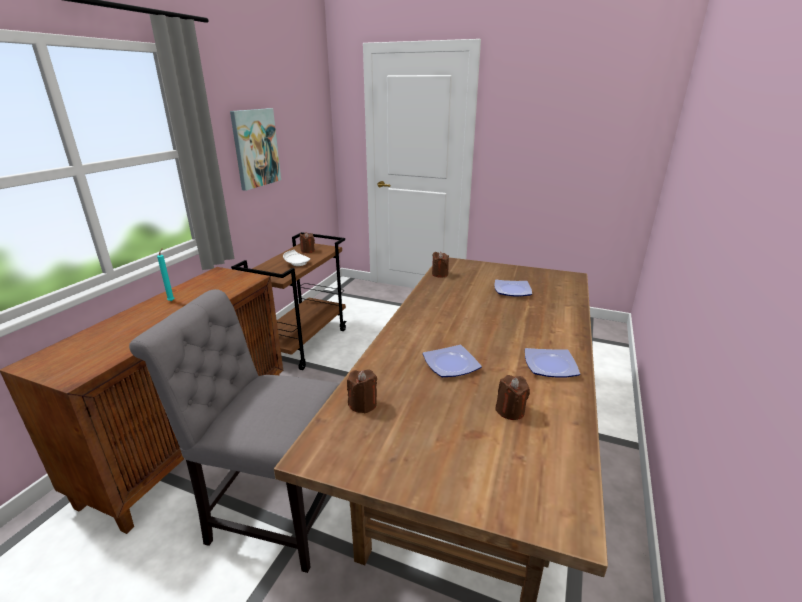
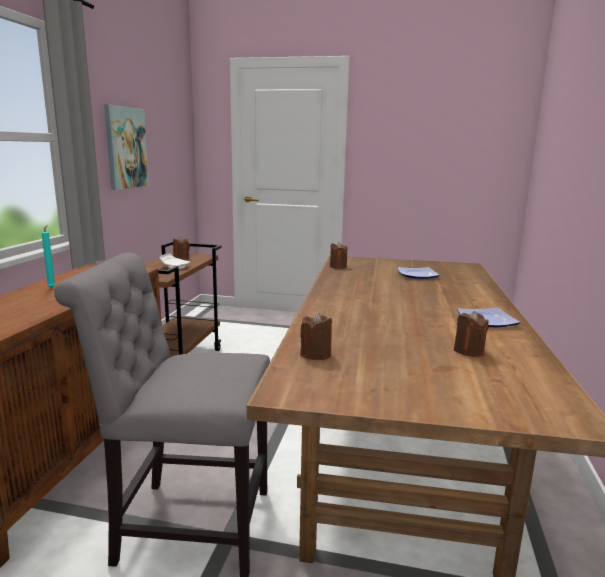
camera: 10 degrees left, 10 degrees down
(449, 364) = (388, 324): plate -> none

